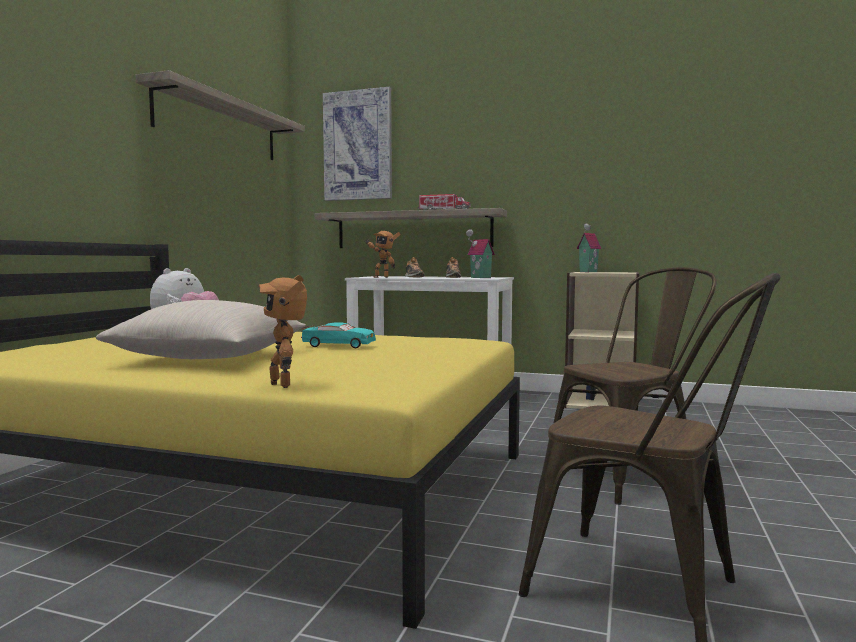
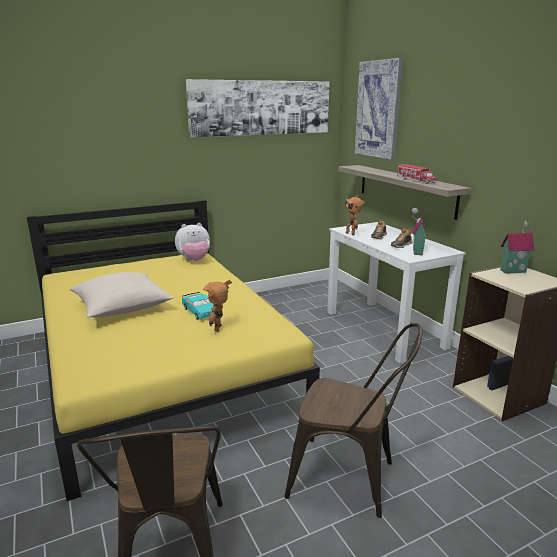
camera: 45 degrees right, 15 degrees up
(219, 125) = (261, 108): shelf -> picture
(284, 384) = (74, 353): toy robot -> toy robot (221, 328)

